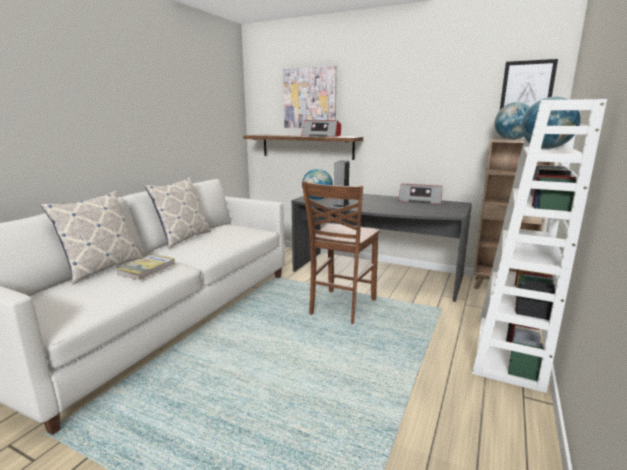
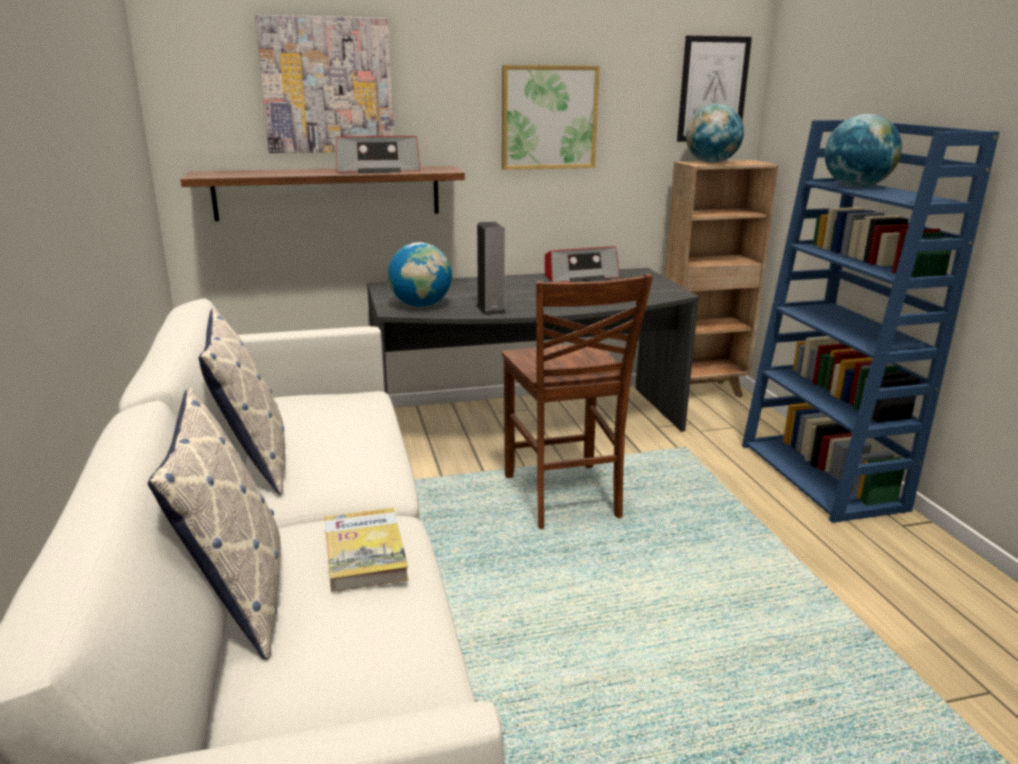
camera: 40 degrees left, 5 degrees up
(414, 112) = (549, 117): none -> picture
(509, 351) = (822, 476): white bookcase -> blue bookcase

